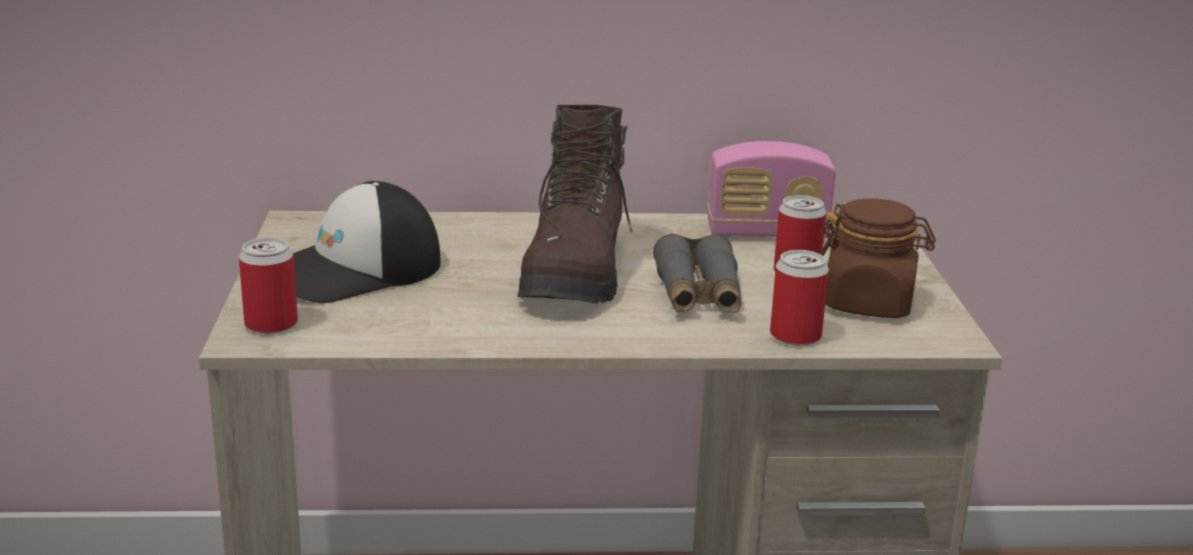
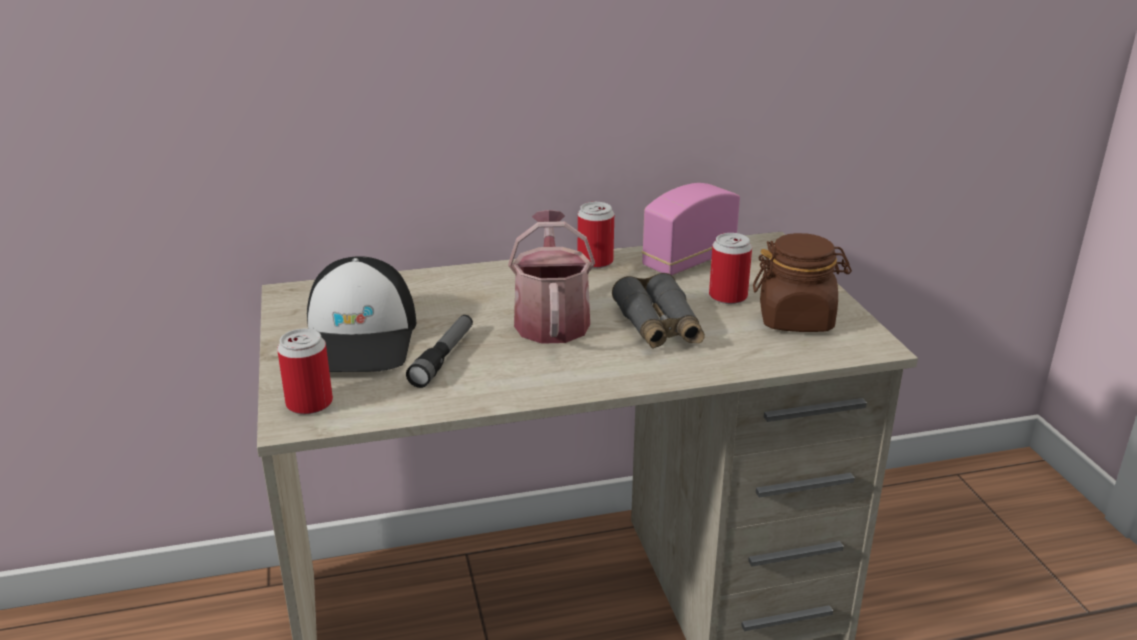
camera: 10 degrees left, 5 degrees up
(352, 271) = (360, 339): cap -> cap turned 45 degrees counterclockwise
(436, 298) = (443, 358): none -> flashlight
(576, 274) = (551, 319): brown boot -> watering can
(767, 233) = (689, 260): radio -> radio turned 150 degrees clockwise
(795, 336) = (752, 358): can -> can (595, 262)

